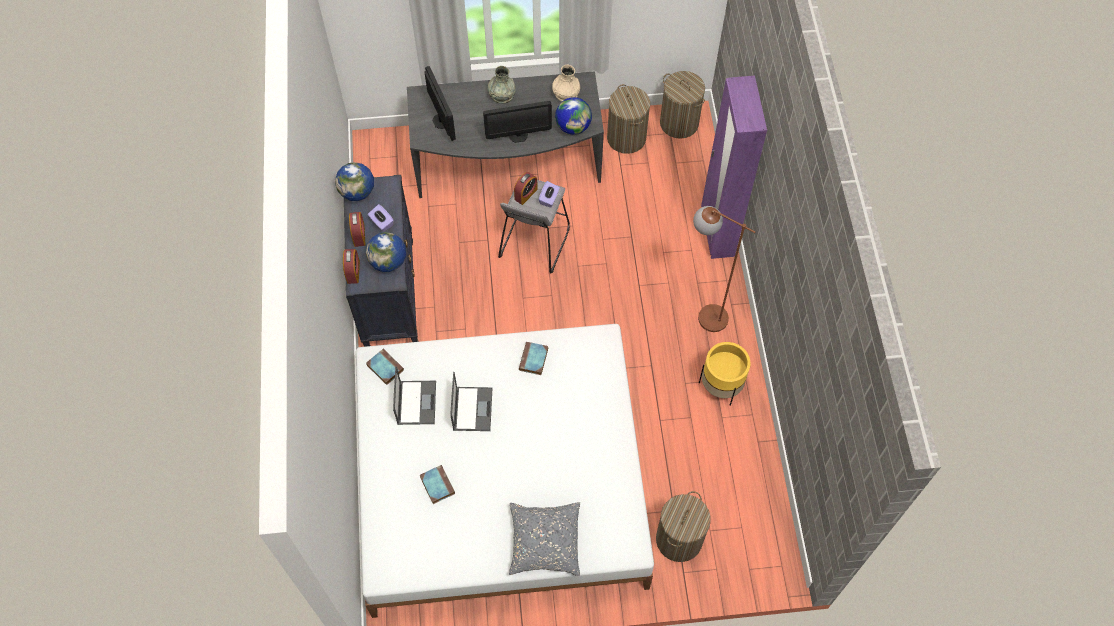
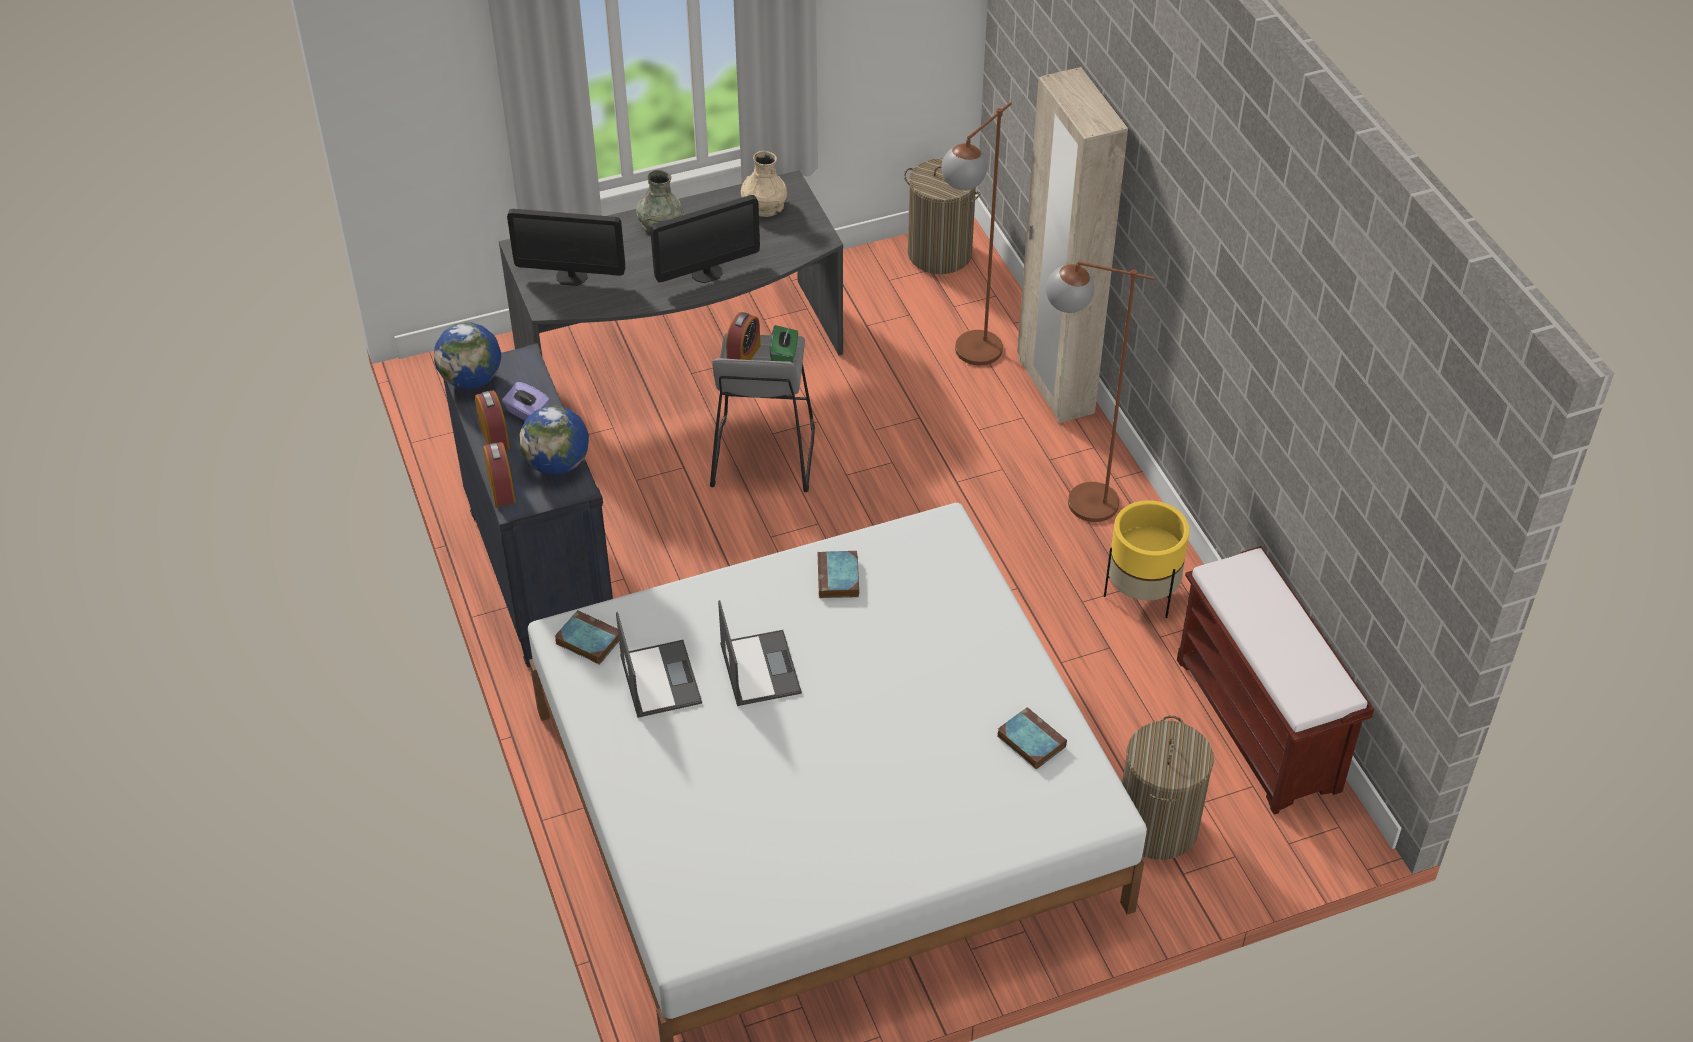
camera: 15 degrees left, 15 degrees down
(436, 485) = (736, 791): book -> book (1029, 741)
(441, 121) = (572, 276): monitor -> monitor turned 135 degrees clockwise
(544, 542) = (952, 833): grey pillow -> none
(549, 199) = (784, 354): purple tissue box -> green tissue box
(573, 126) = (792, 246): globe -> none
(626, 138) = (863, 288): laundry basket -> none
(672, 201) = (968, 358): none -> brown floor lamp
(717, 232) = (1054, 387): purple wardrobe -> beige wardrobe
(759, 489) = (1259, 725): none -> brown bench

